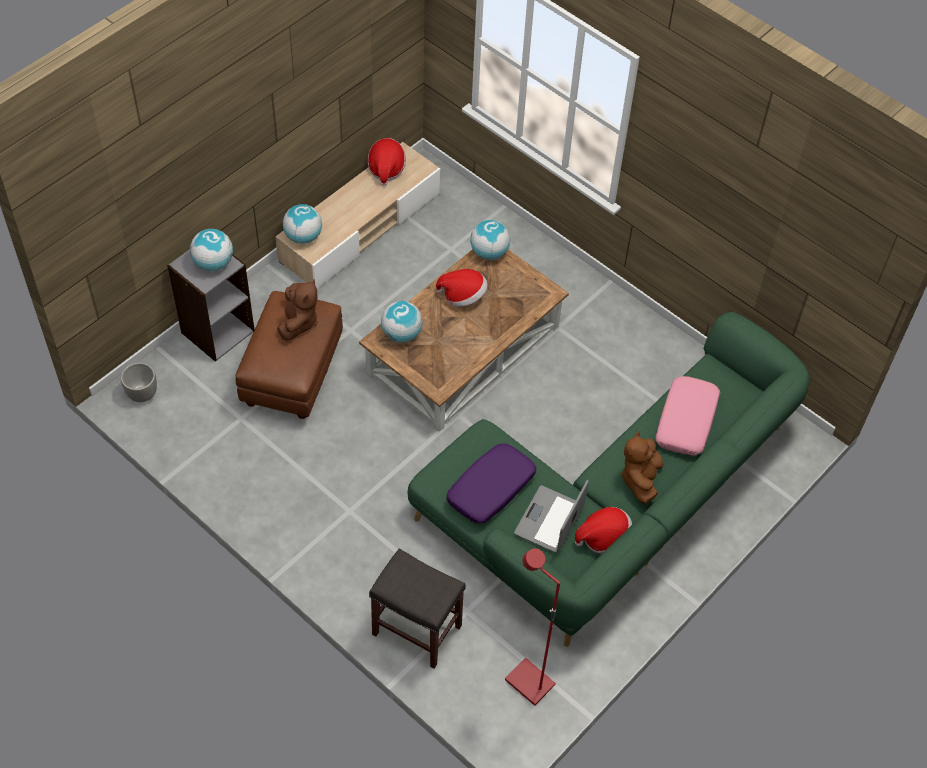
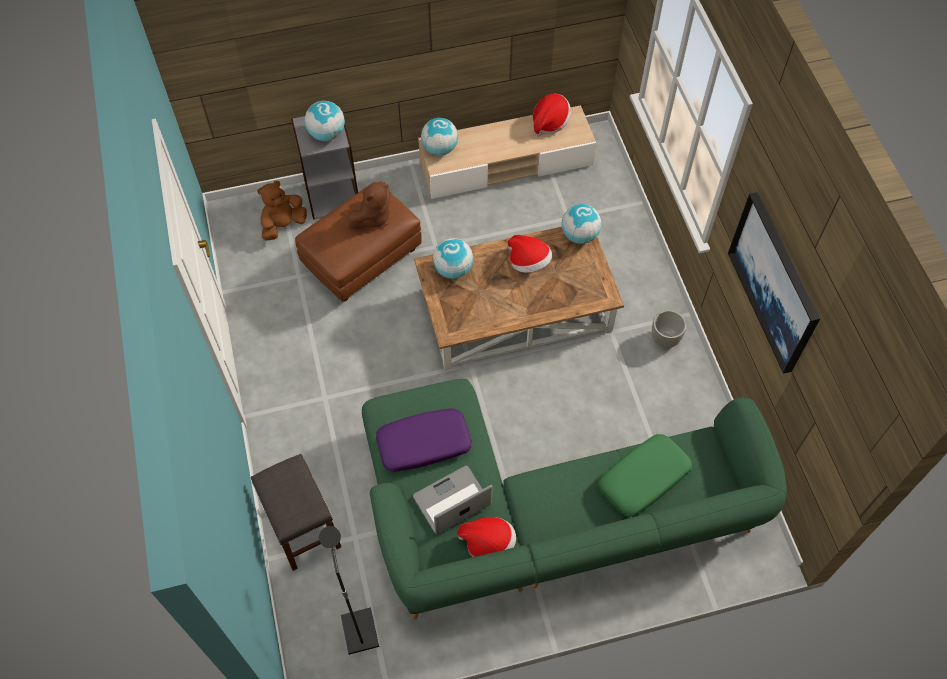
camera: 35 degrees right, 5 degrees up
(143, 394) = (241, 218): planter -> planter (665, 339)
(528, 683) = (358, 631): red floor lamp -> black floor lamp
(640, 479) = (561, 509): brown plush toy -> brown plush toy (283, 225)
(686, 421) = (644, 479): pink pillow -> green pillow
(719, 196) = (774, 282): none -> picture

